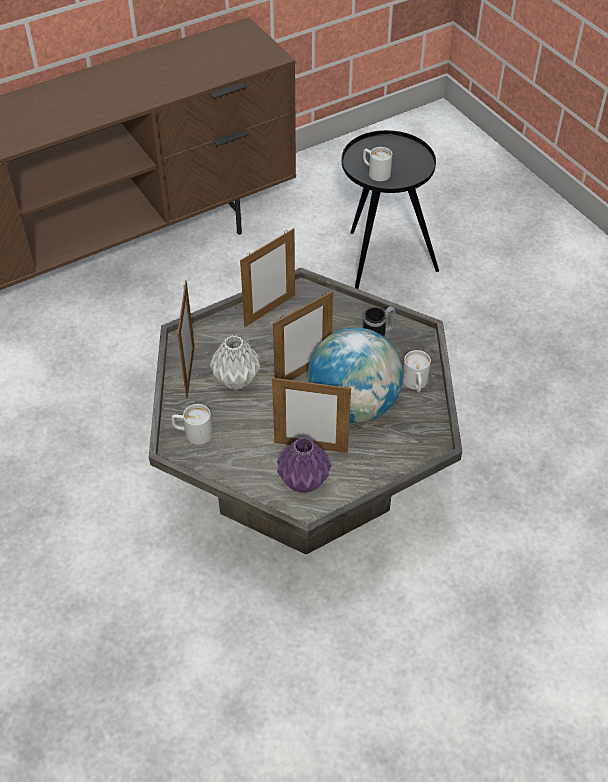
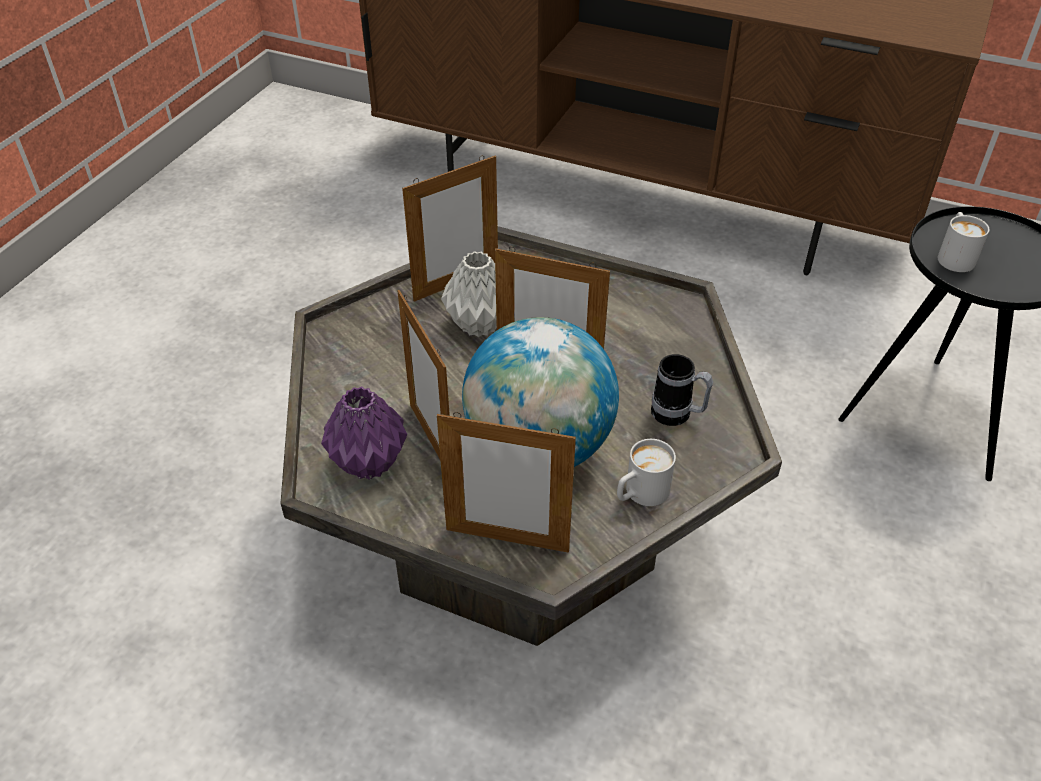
camera: 55 degrees right, 5 degrees down
(192, 433) = (366, 331): white mug -> none
(269, 310) = (618, 296): picture frame -> picture frame (507, 540)

